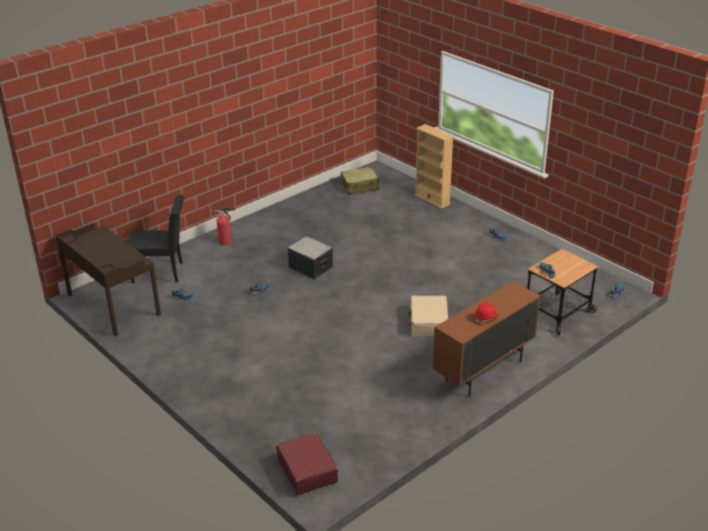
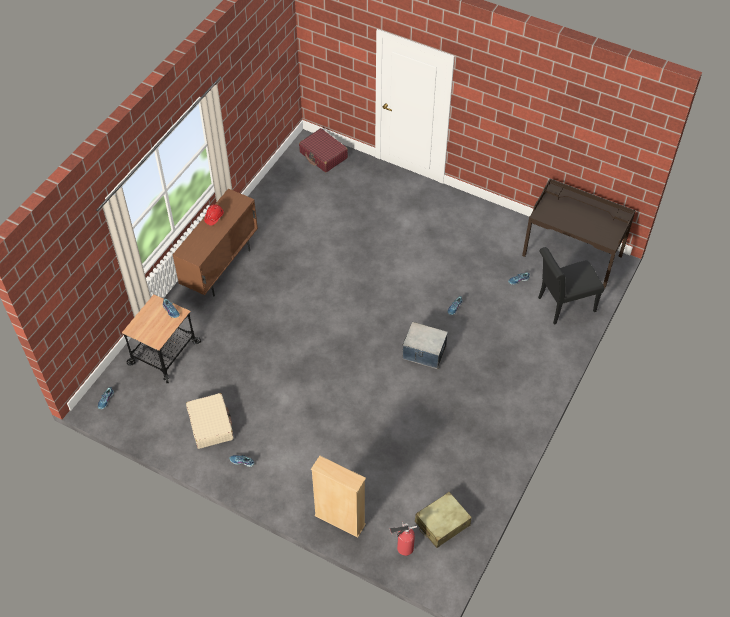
camera: 160 degrees right, 20 degrees up
(226, 241) = (533, 369): fire extinguisher -> fire extinguisher (403, 548)
(428, 323) = (282, 309): beige suitcase -> beige suitcase (210, 425)

